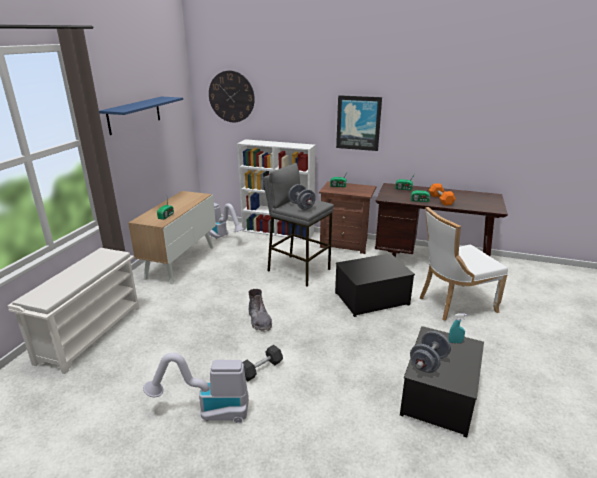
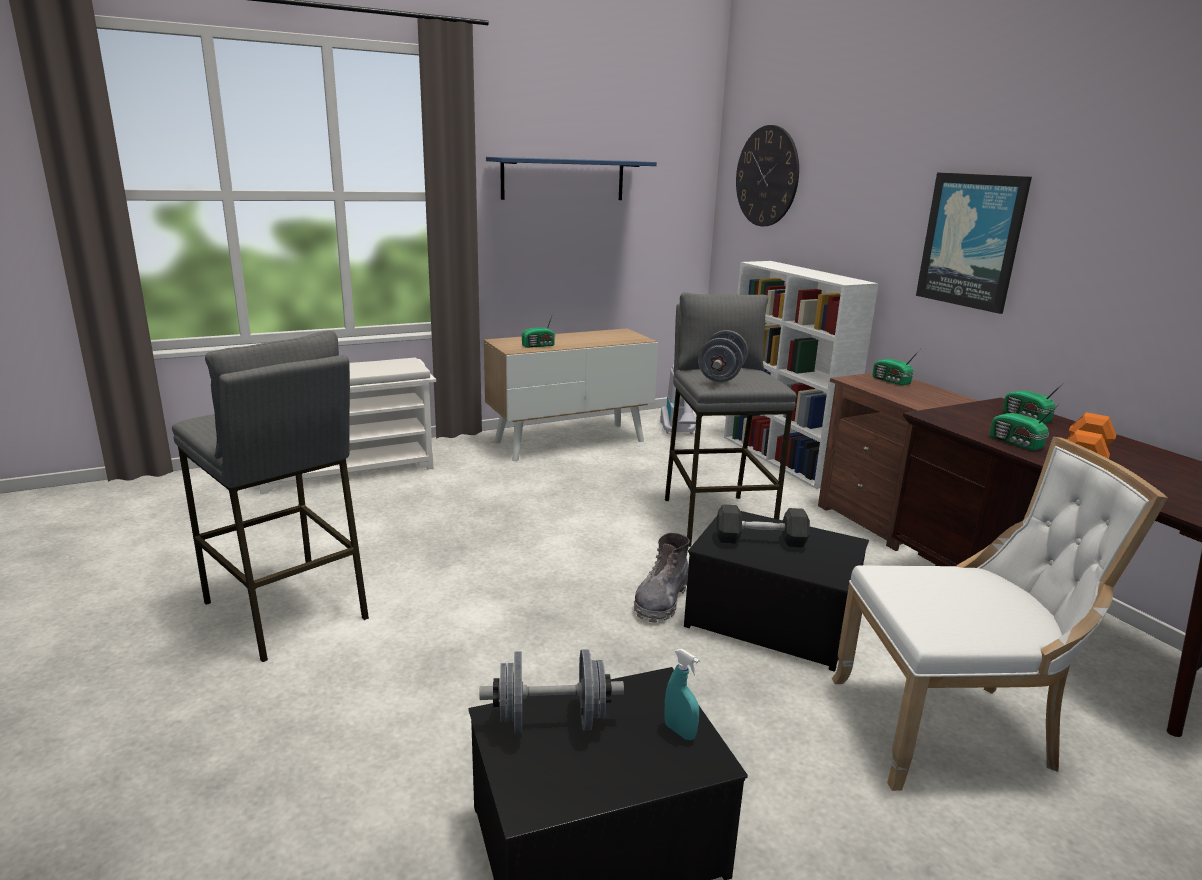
camera: 45 degrees right, 5 degrees down
(207, 411) = (286, 610): vacuum cleaner -> grey stool
(259, 320) = (533, 552): grey boot -> grey boot (661, 601)
(261, 369) = (424, 607): grey dumbbell -> grey dumbbell (760, 540)
(453, 304) = (950, 728): white chair -> white chair turned 150 degrees clockwise

